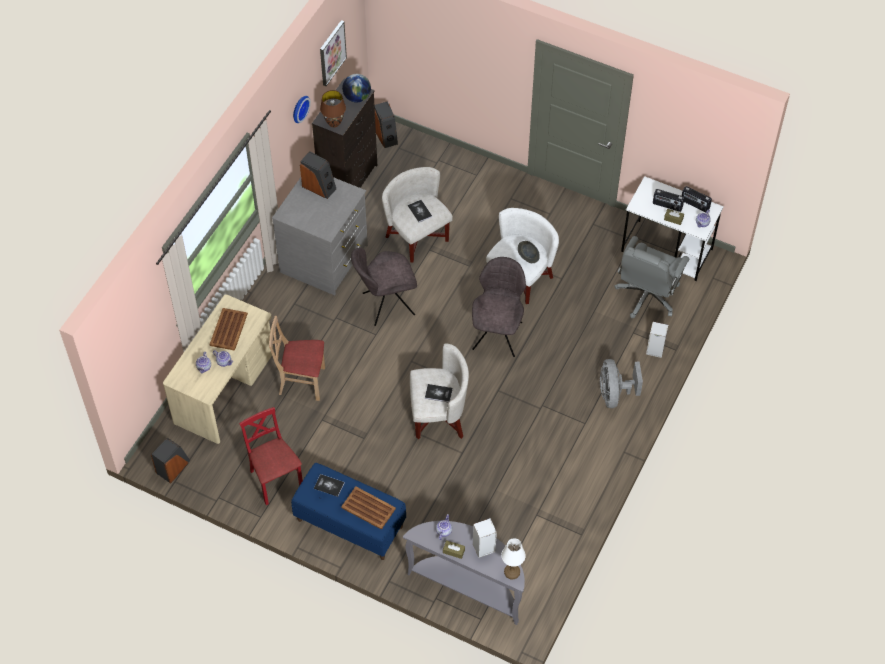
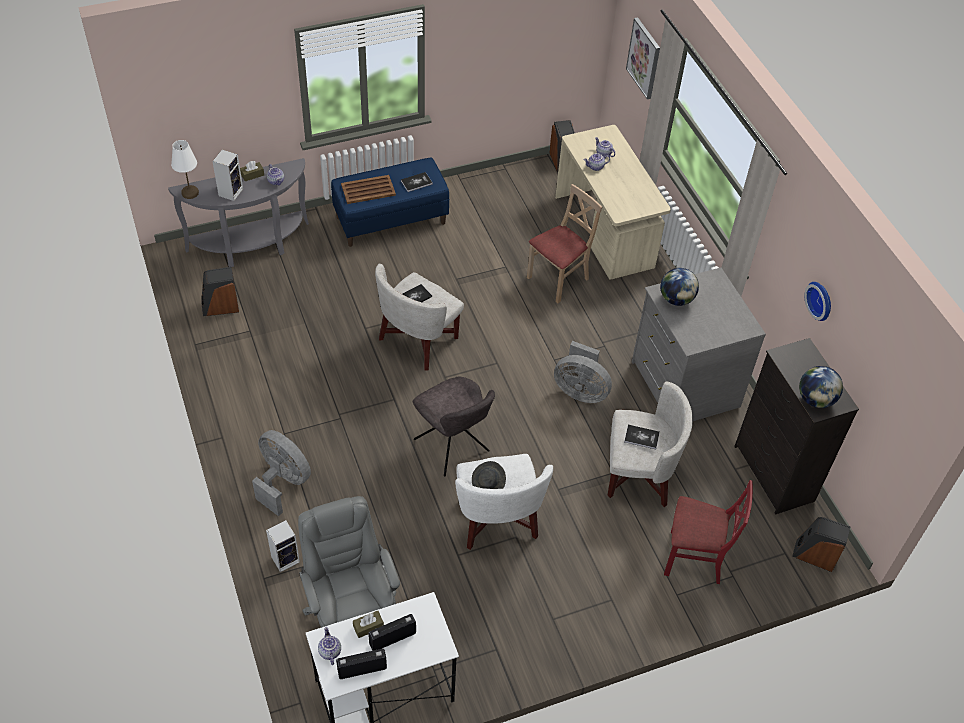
camera: 130 degrees right, 5 degrees down
(229, 329) = (627, 189): brown tray -> none
(275, 480) = (482, 206): red chair -> red chair (694, 558)
(319, 187) = (727, 324): speaker -> speaker (220, 306)
(324, 221) = (676, 299): none -> globe
(332, 52) = (879, 359): picture -> picture (644, 58)
(334, 123) = (792, 354): brown table lamp -> none
(386, 304) = (580, 390): grey chair -> grey fan

